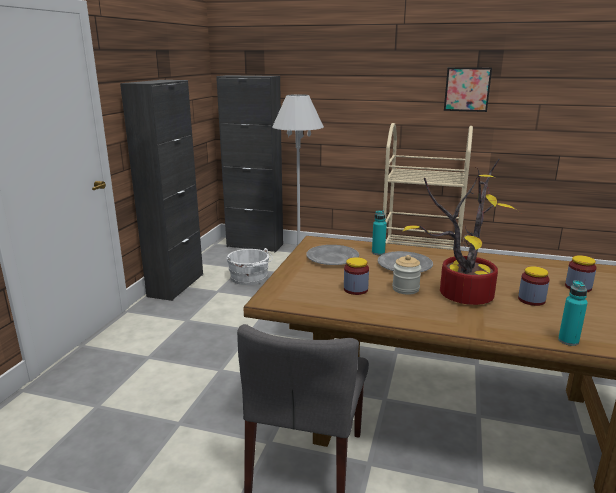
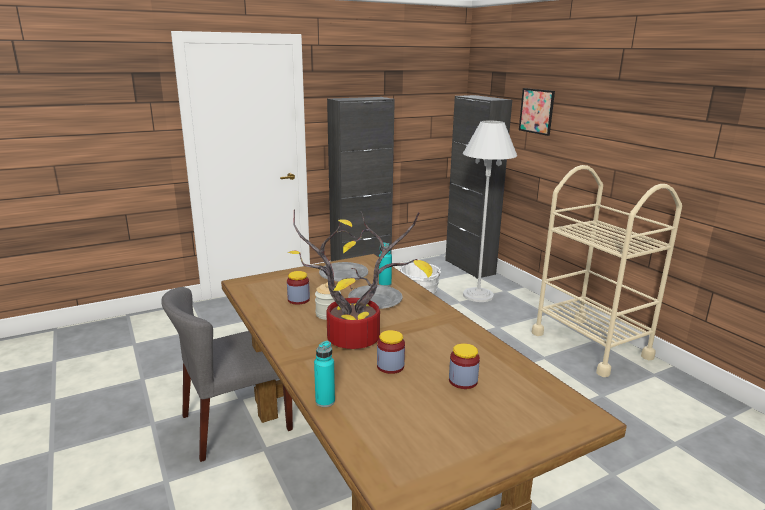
camera: 45 degrees right, 0 degrees up
(467, 89) = (691, 136): picture -> picture (536, 111)

